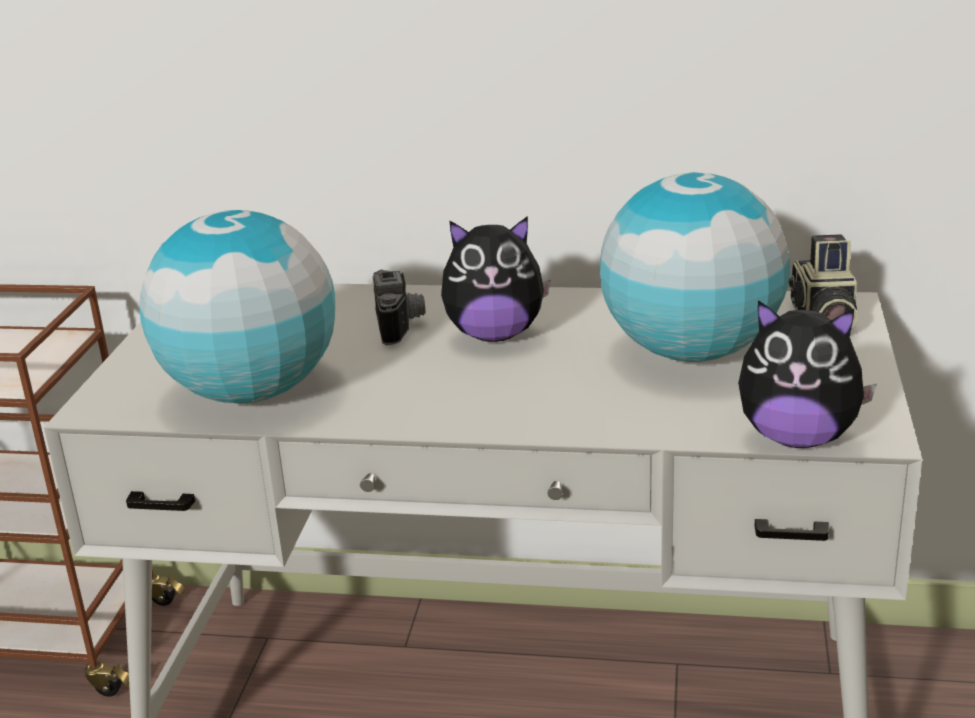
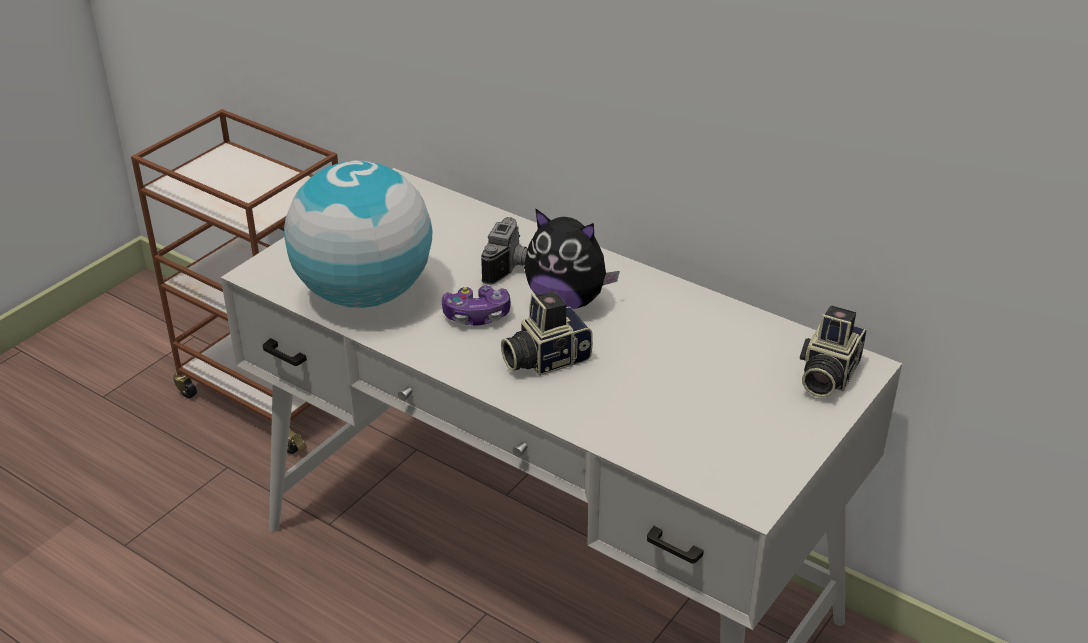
camera: 25 degrees right, 10 degrees up
(407, 374) = (477, 315): none -> game controller
(524, 387) = (544, 358): none -> camera
(692, 352) = (694, 370): globe -> none
(798, 438) = (694, 480): plush toy -> none

